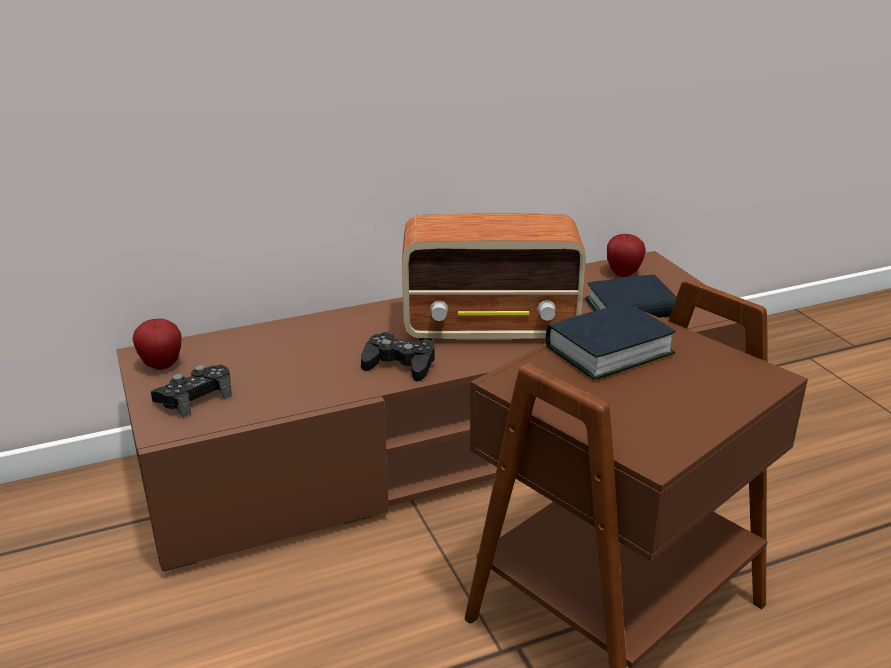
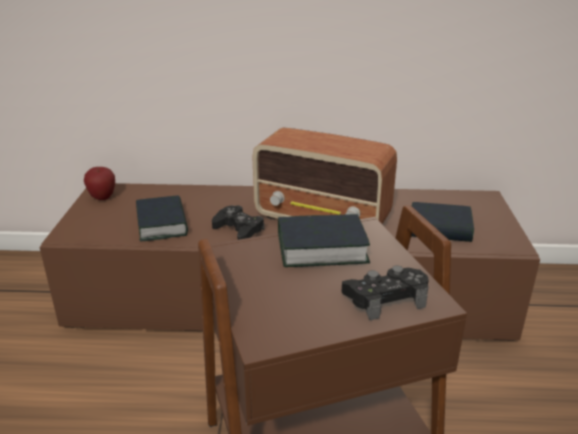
camera: 25 degrees right, 0 degrees up
(194, 397) = (101, 220): black game controller -> black game controller (385, 298)
(289, 381) = (162, 224): none -> book
(623, 273) = (457, 202): apple -> none

